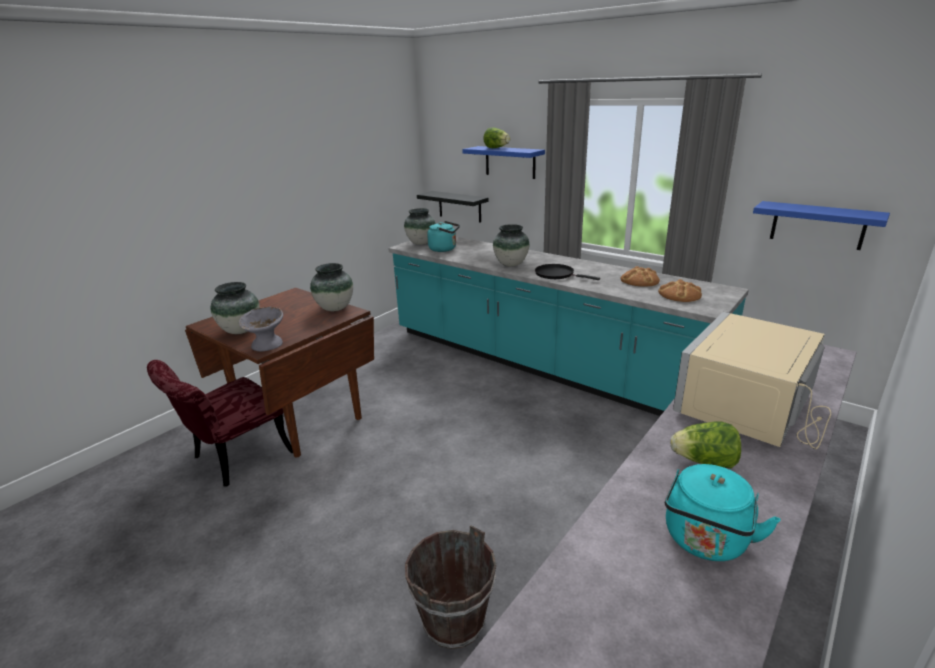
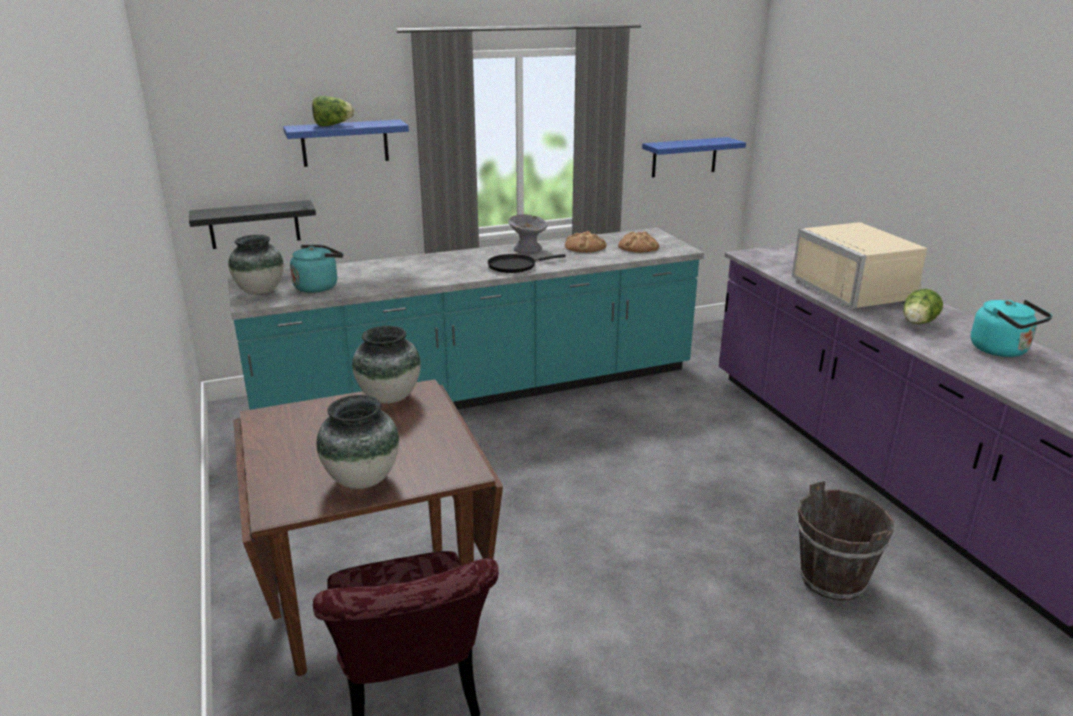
camera: 60 degrees left, 0 degrees up
(267, 344) = (451, 465): grey bowl -> grey bowl (527, 249)
(511, 264) = (446, 273): vase -> none

